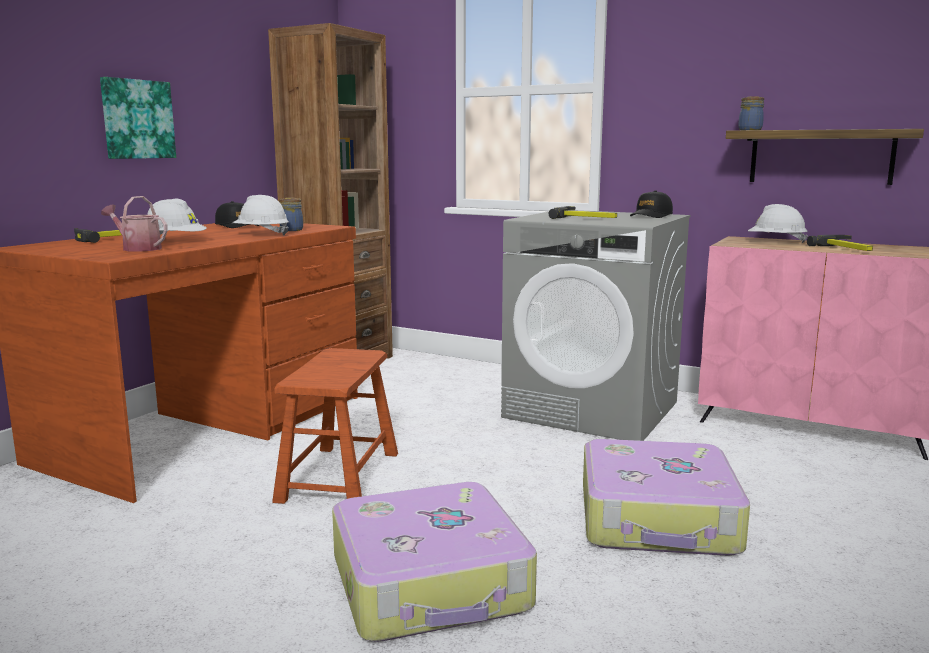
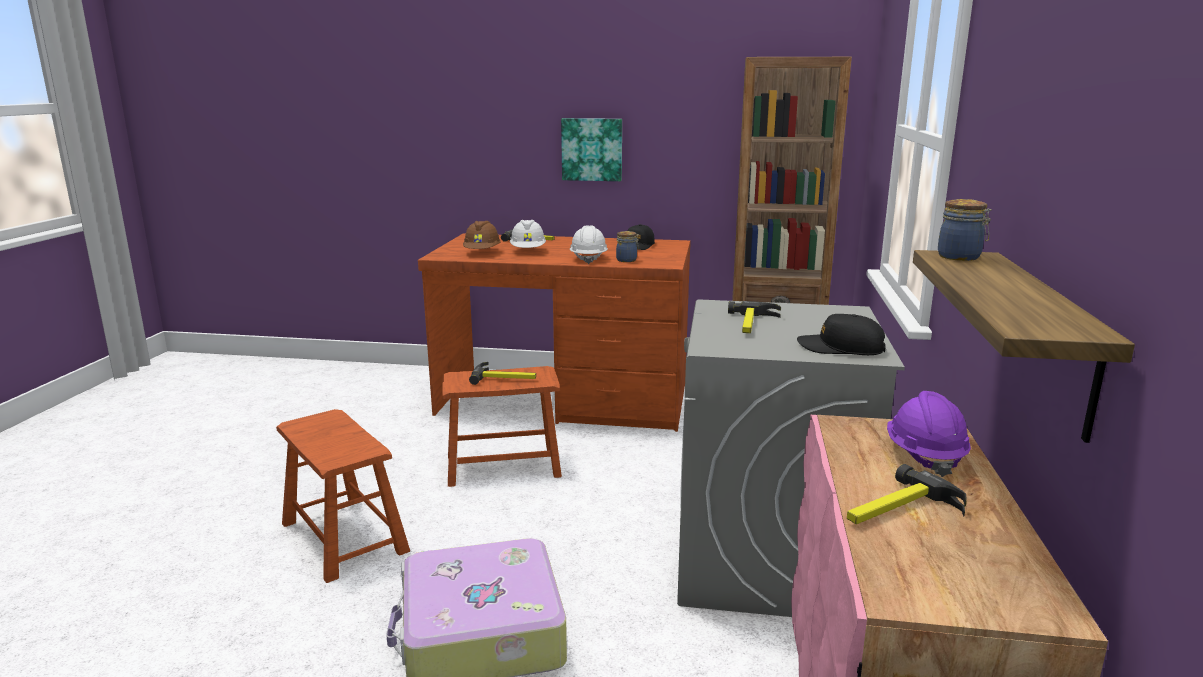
camera: 70 degrees right, 5 degrees up
(138, 248) = (482, 252): watering can -> brown hard hat
(338, 364) = (505, 378): none -> hammer
(431, 583) = (344, 537): suitcase -> brown stool
(775, 242) = (924, 456): white hard hat -> purple hard hat

